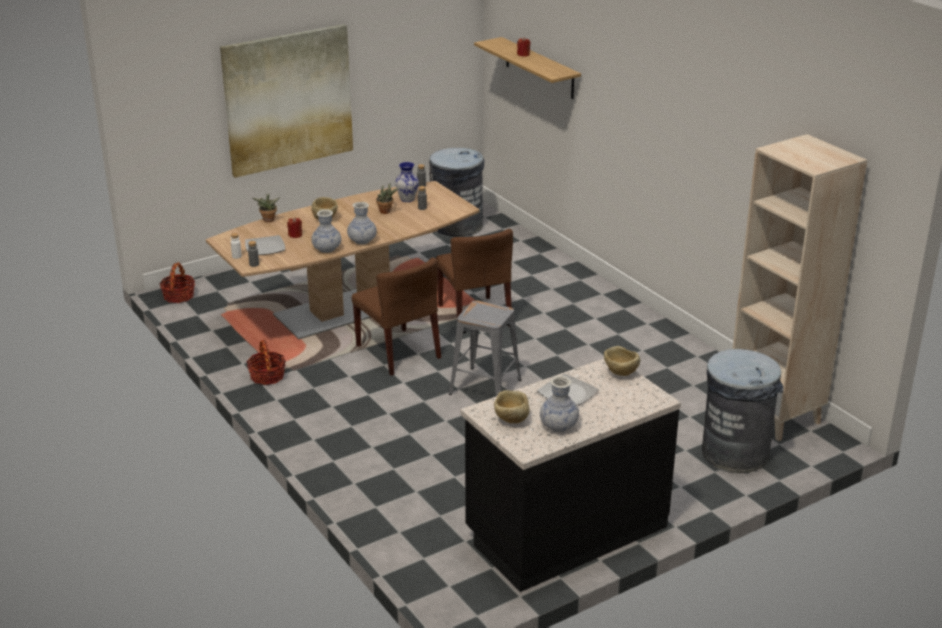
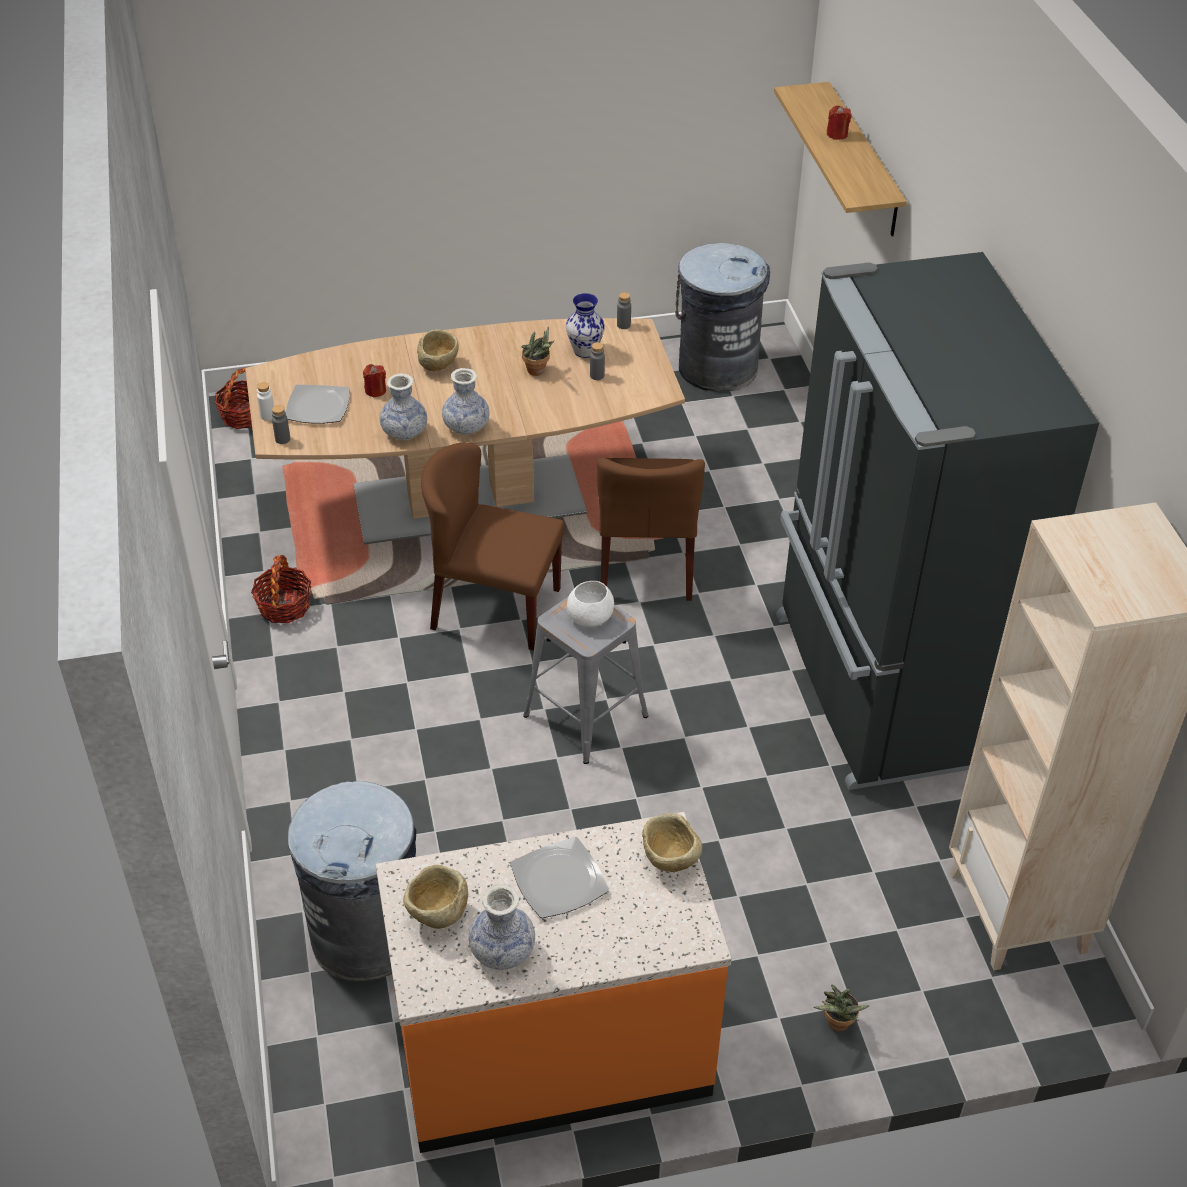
camera: 20 degrees right, 15 degrees up
(268, 221) = (354, 350): potted plant -> potted plant (837, 1025)
(288, 99) = (444, 142): picture -> none
(399, 352) = (494, 608): brown chair -> brown chair turned 120 degrees clockwise
(487, 311) = (591, 616): none -> white bowl
(565, 530) = (551, 1050): black counter -> orange counter
(642, 342) = (881, 689): none -> black fridge
(735, 453) = (906, 974): grey trash can -> grey trash can (367, 934)

